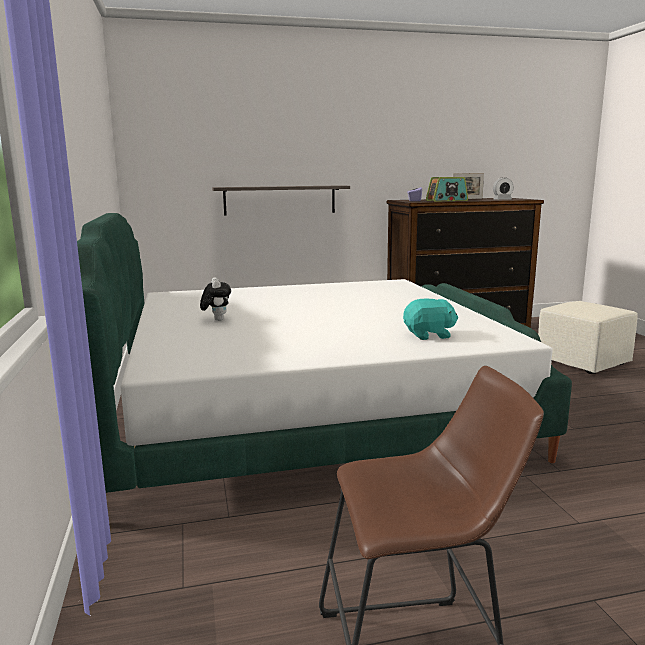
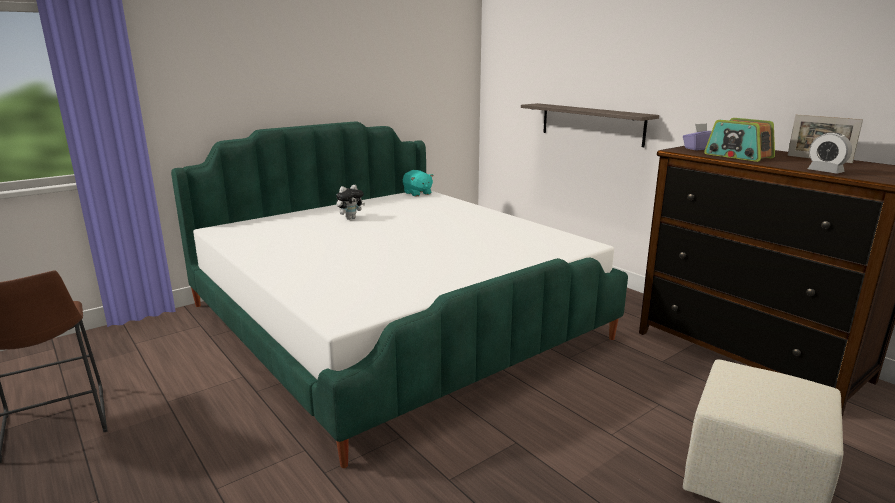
camera: 65 degrees right, 5 degrees up
(429, 335) = (343, 283): turquoise plush toy -> turquoise plush toy (417, 193)

